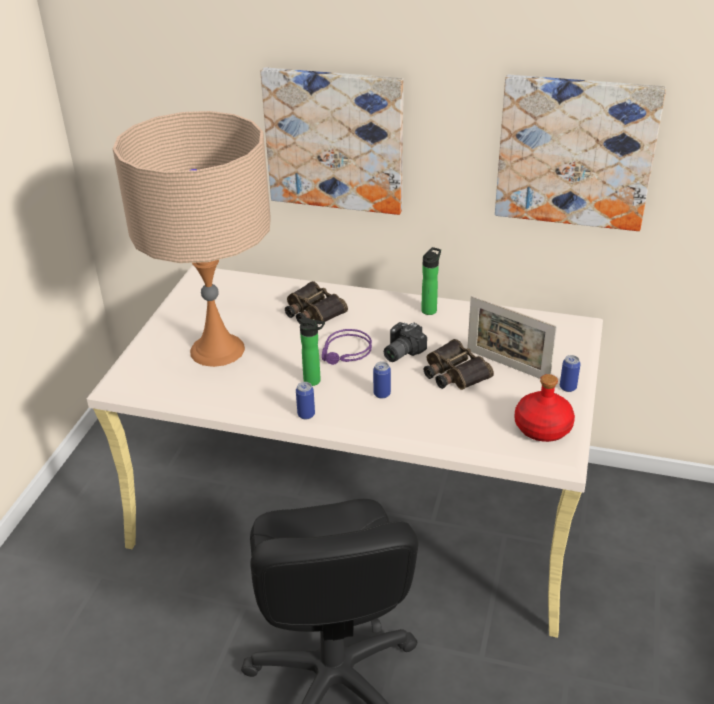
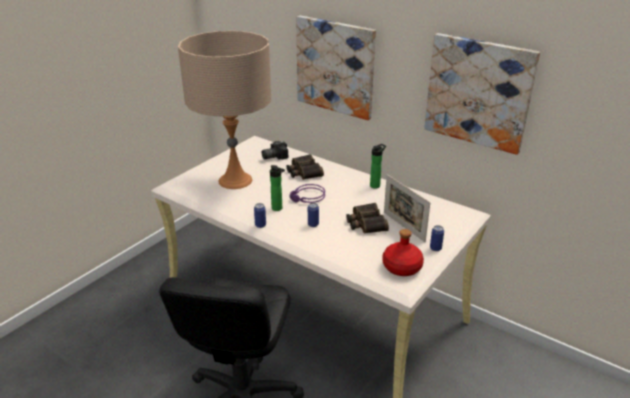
camera: 20 degrees right, 5 degrees down
(400, 352) = (340, 204): camera -> camera (273, 156)

